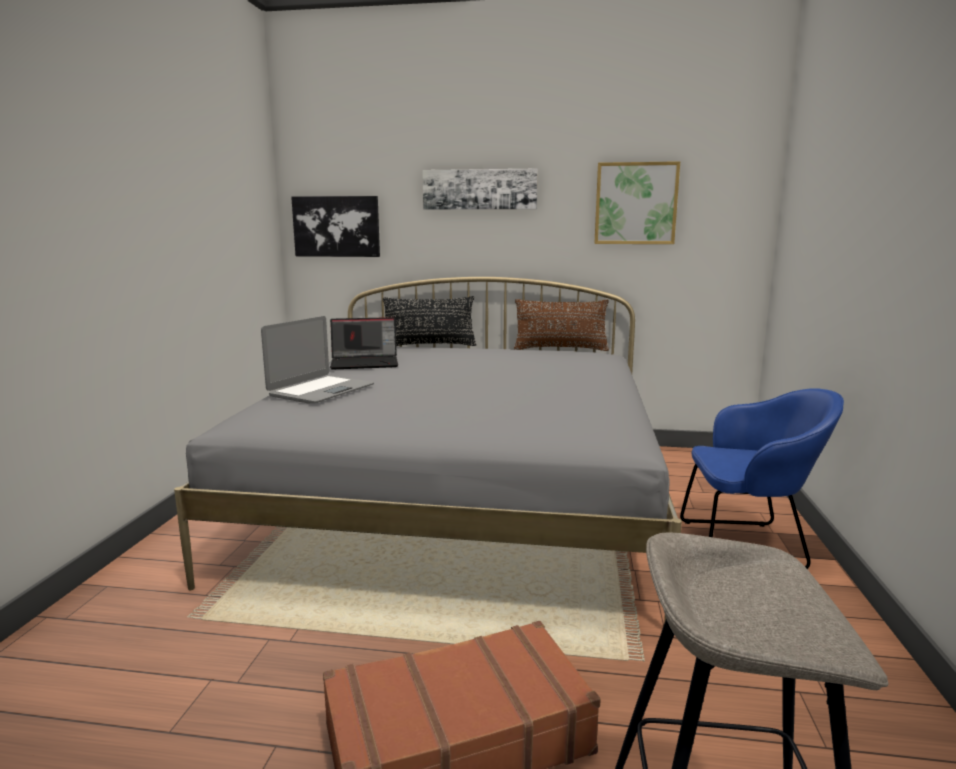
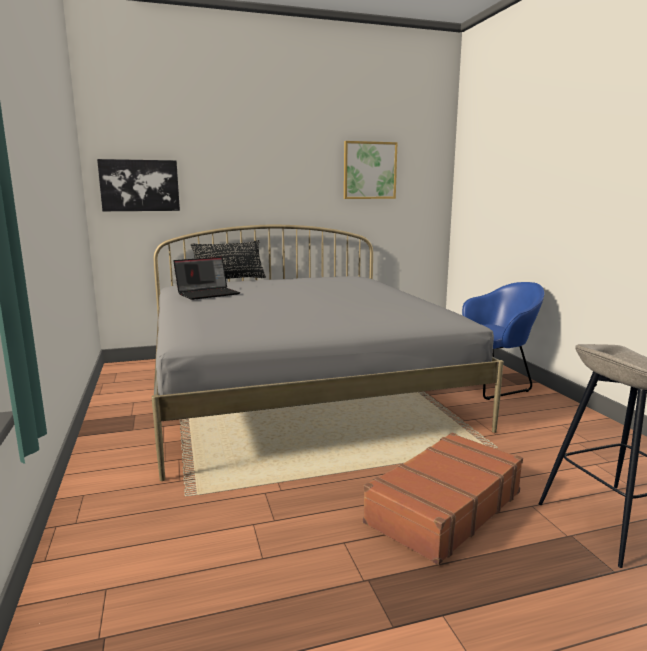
camera: 25 degrees left, 0 degrees up
(321, 391) = (215, 312): laptop -> none
(479, 189) = (260, 157): picture -> none
(560, 349) = (326, 276): brown pillow -> none

